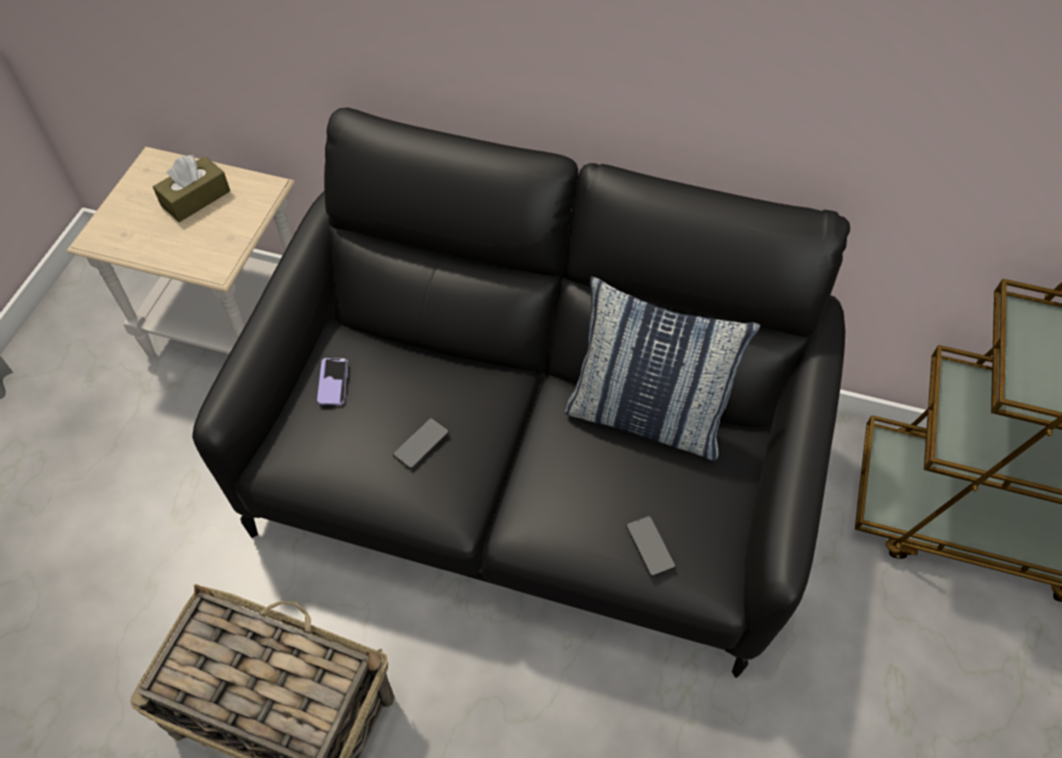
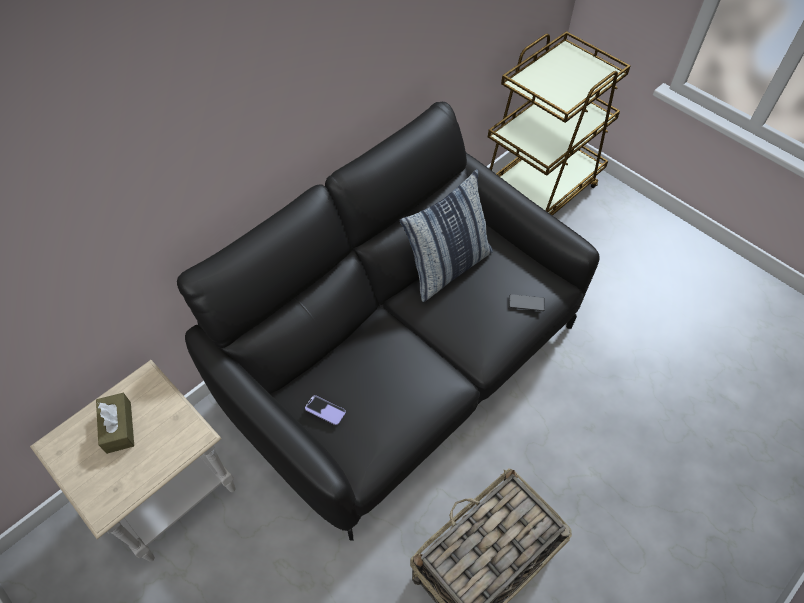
camera: 60 degrees left, 0 degrees up
(421, 444) = (401, 381): phone -> none

